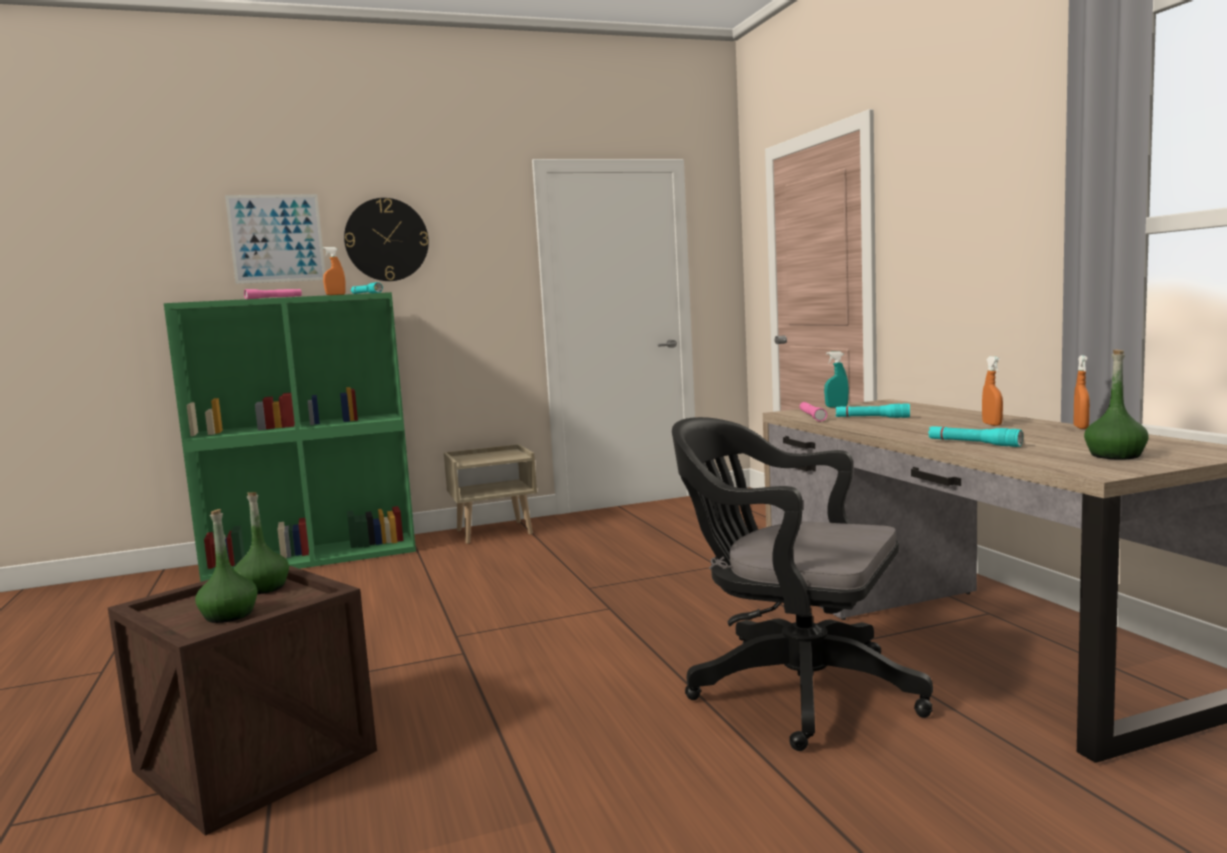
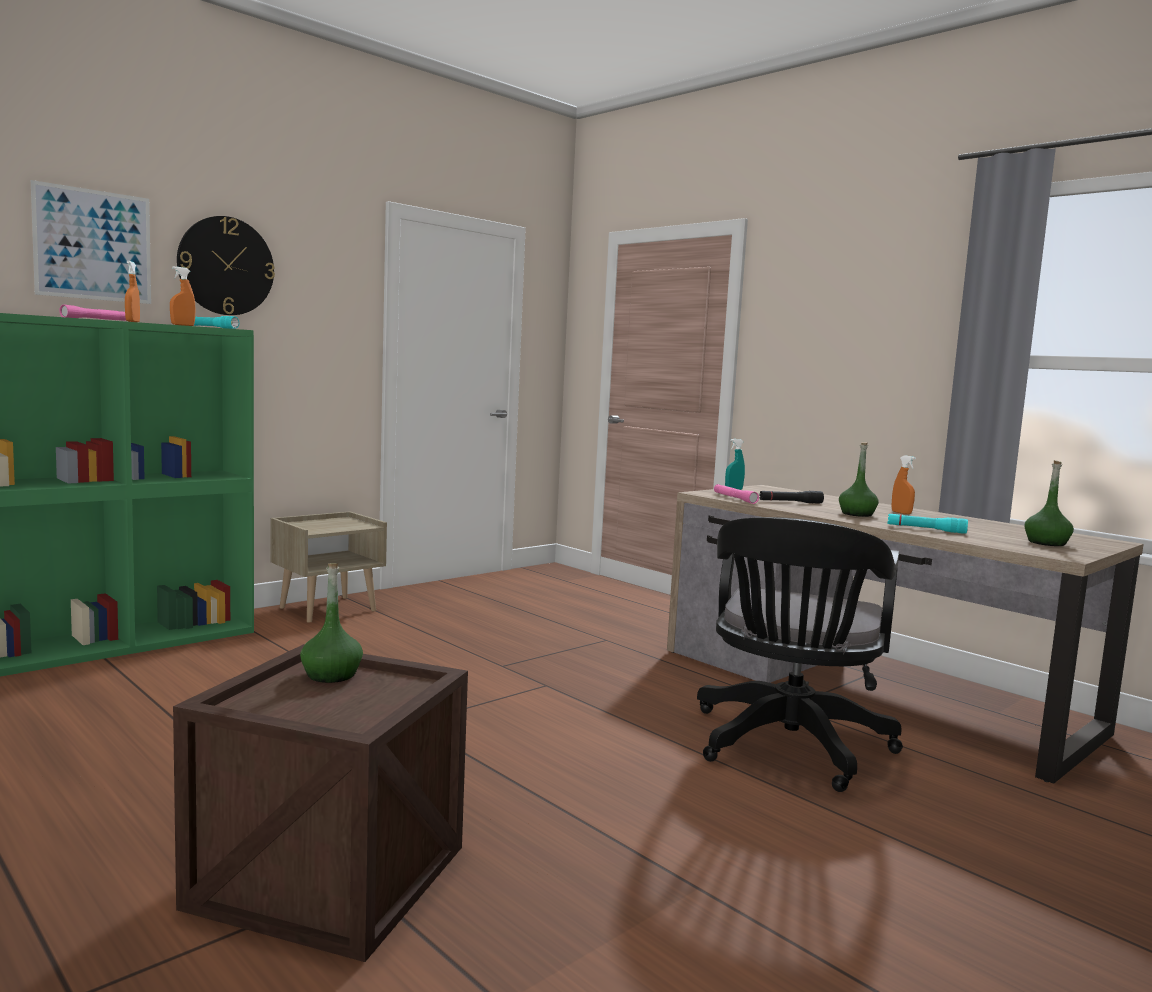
camera: 25 degrees left, 0 degrees up
(229, 615) = (345, 707): green bottle -> green bottle (857, 514)
(792, 689) = (788, 748): black office chair -> black office chair turned 75 degrees counterclockwise
(872, 418) = (790, 502): turquoise flashlight -> black flashlight
(1081, 427) = (972, 518): orange spray bottle -> orange spray bottle (132, 322)

